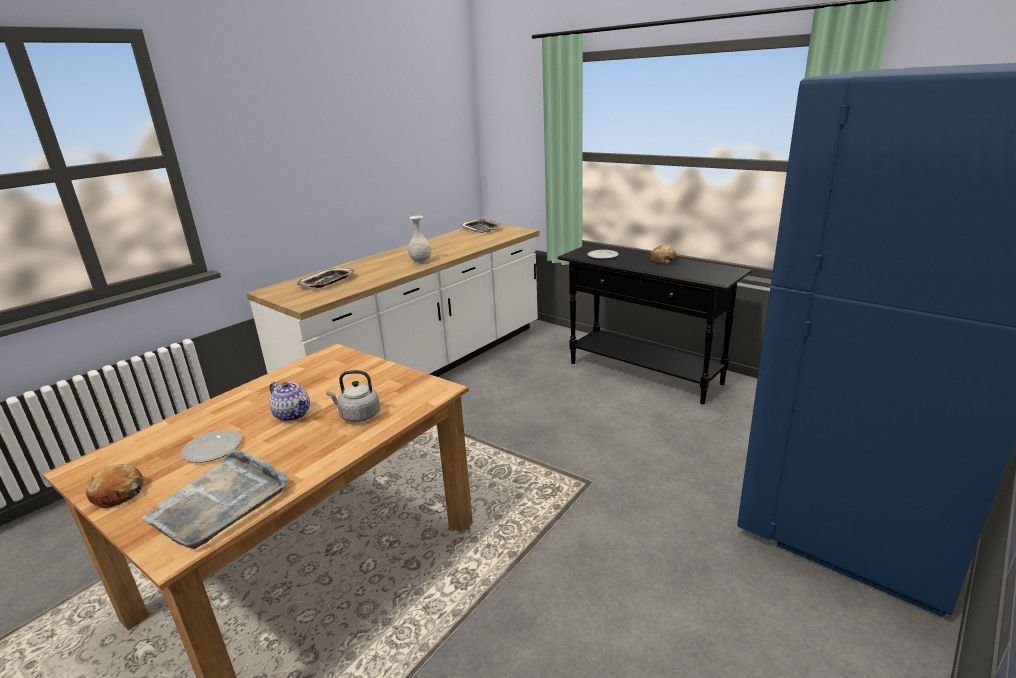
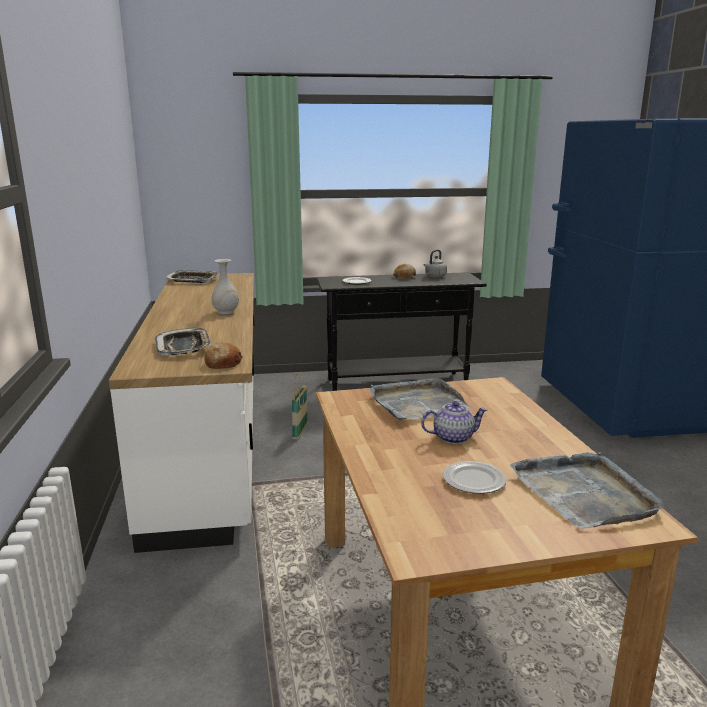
camera: 50 degrees left, 5 degrees down
(118, 494) = (509, 538): bread -> bread (223, 363)
(352, 379) = (417, 403): none -> grey tray
(358, 415) = (496, 417): grey kettle -> grey kettle (434, 276)
(490, 383) = (300, 432): none -> basket

